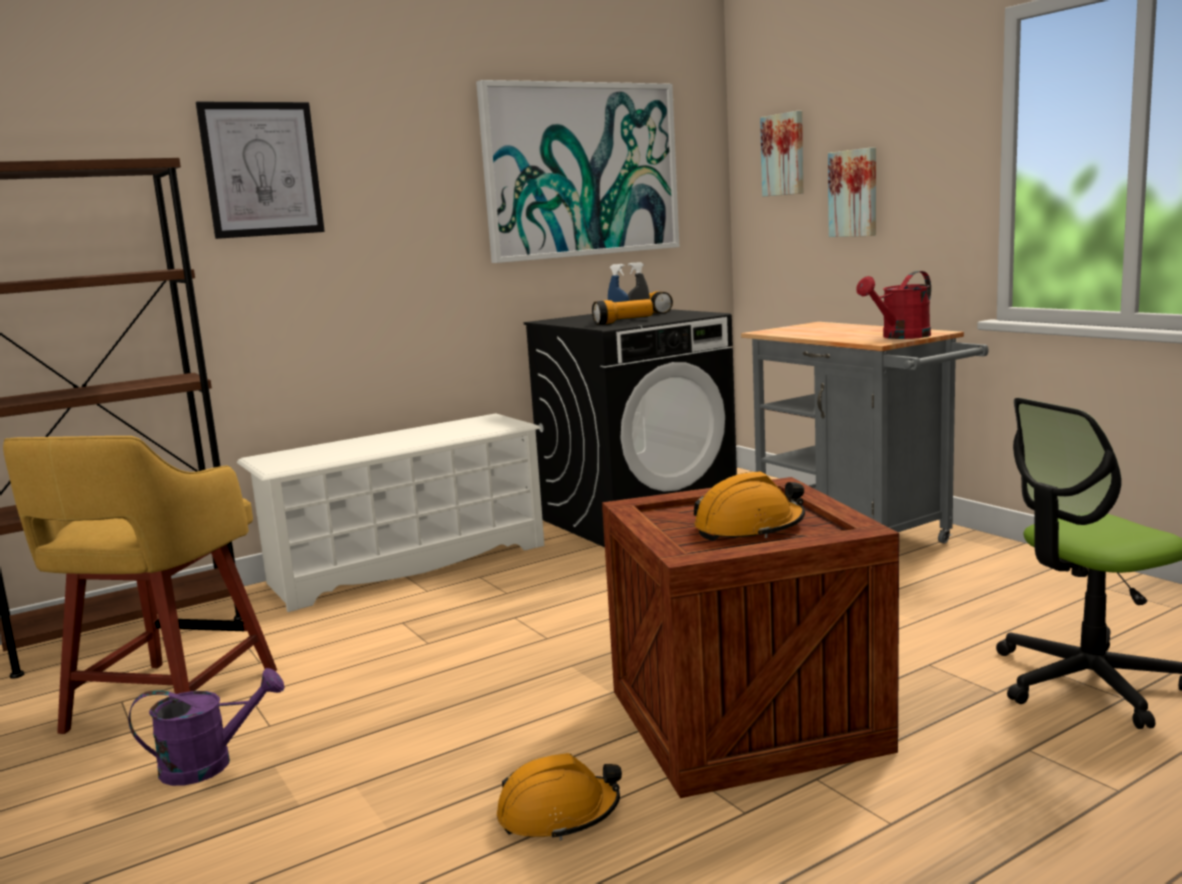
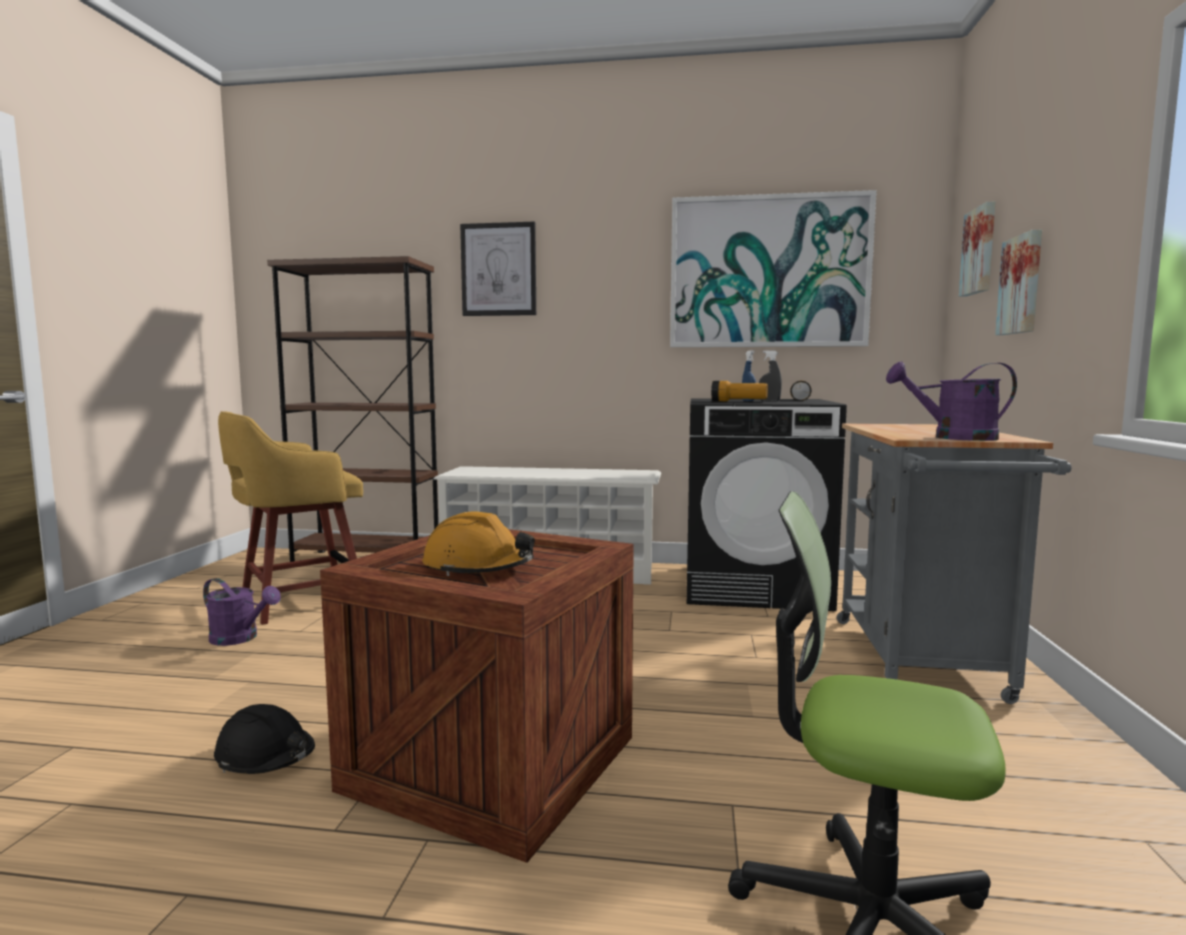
camera: 40 degrees right, 5 degrees down
(558, 814) = (266, 757): orange hard hat -> black hard hat
(900, 337) = (954, 438): red watering can -> purple watering can

